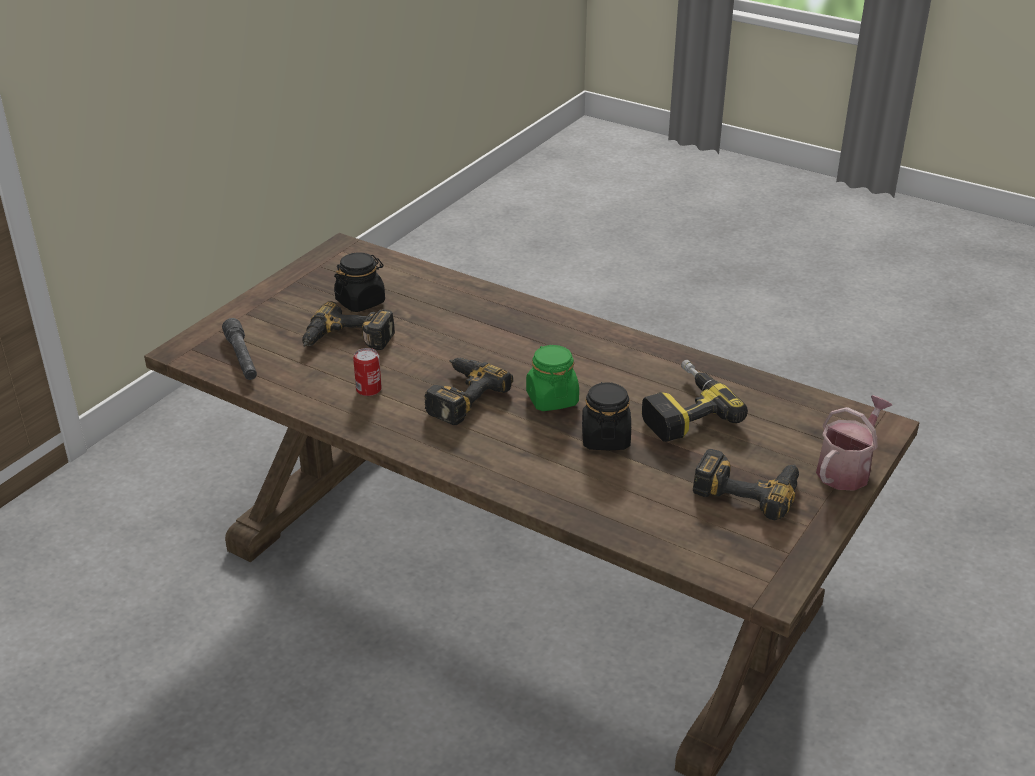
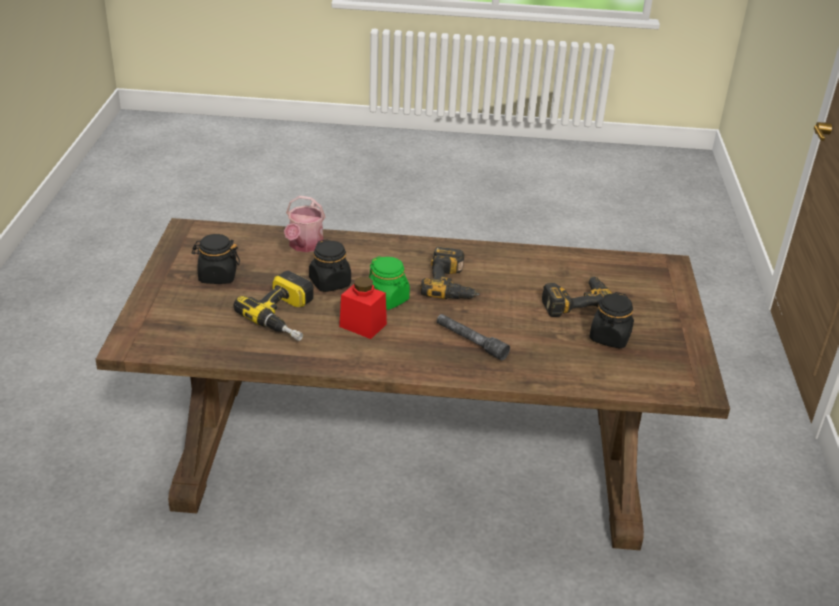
camera: 150 degrees right, 0 degrees up
(242, 358) = (626, 270): grey flashlight -> grey flashlight (470, 341)
(368, 389) = (516, 272): can -> none
(601, 378) = (363, 325): none -> red jar
(748, 488) = (217, 276): power drill -> black jar
(847, 469) = (150, 305): watering can -> watering can (304, 245)

